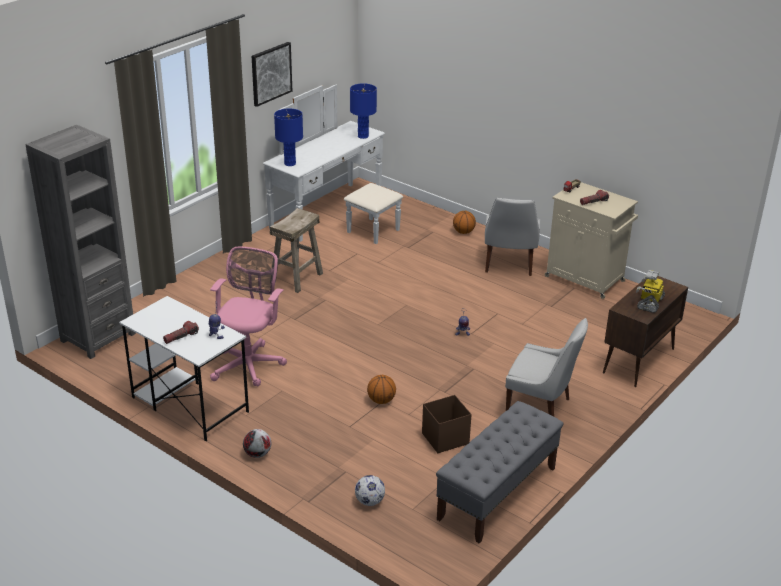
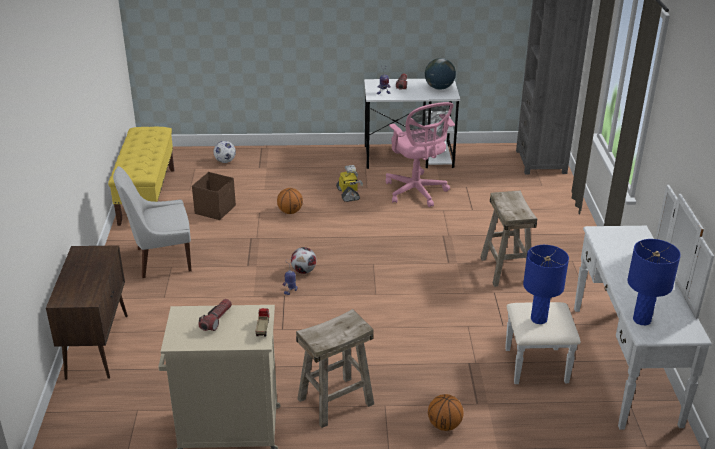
camera: 140 degrees right, 0 degrees up
(157, 316) = (439, 88): none -> globe
(257, 454) = (324, 153): football -> football (304, 271)
(271, 73) = (683, 133): picture -> none
(289, 163) = (621, 236): blue table lamp -> blue table lamp (539, 319)
(497, 493) = (147, 196): grey bench -> yellow bench
(508, 265) = (335, 401): white chair -> beige stool
(649, 303) = (80, 268): toy robot -> toy robot (348, 194)

